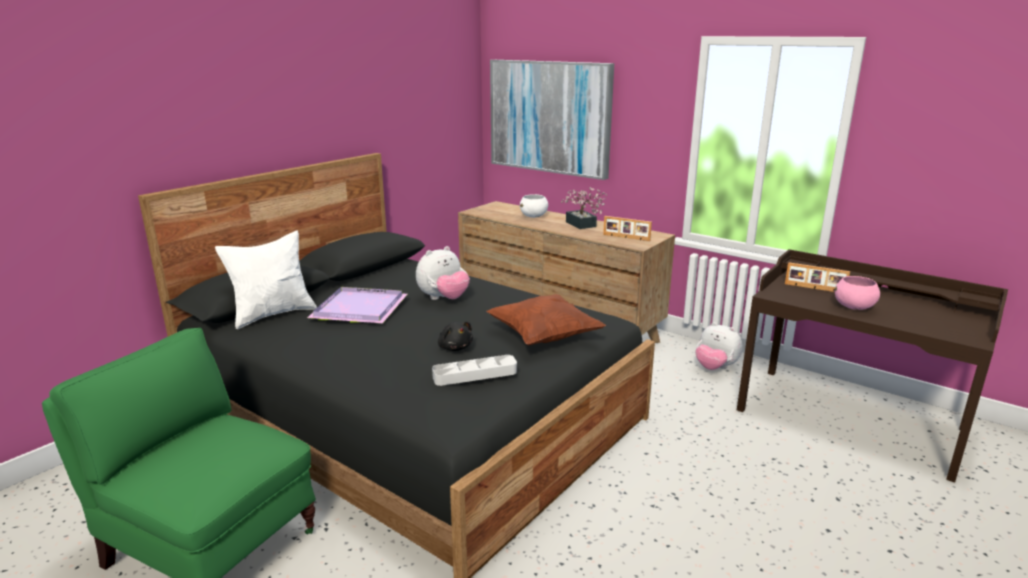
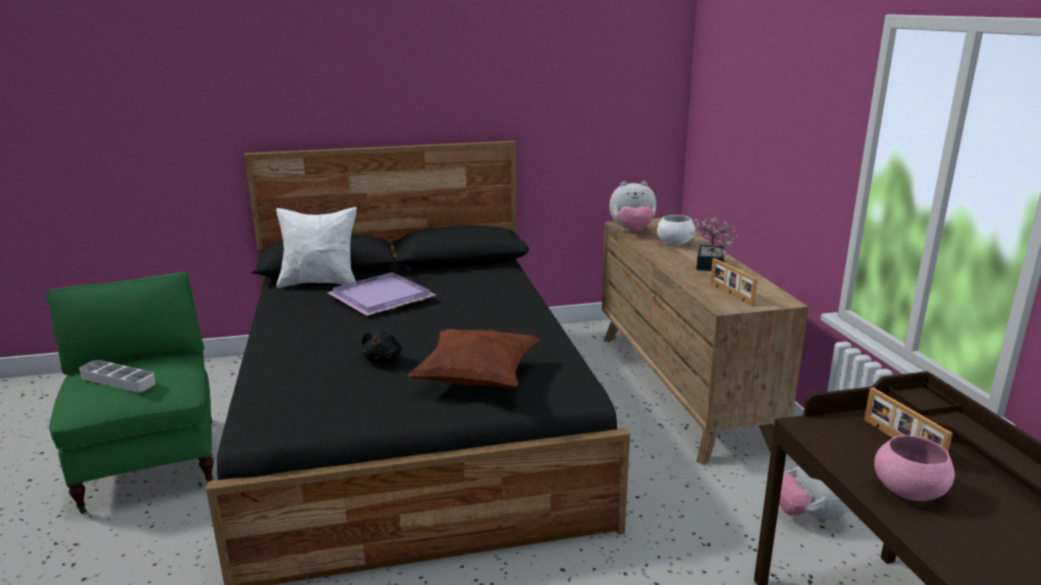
camera: 40 degrees right, 0 degrees up
(443, 299) = (465, 310): plush toy -> plush toy (632, 232)
(475, 374) = (339, 388): grey tray -> grey tray (118, 380)
(550, 117) = (737, 119): picture -> none

